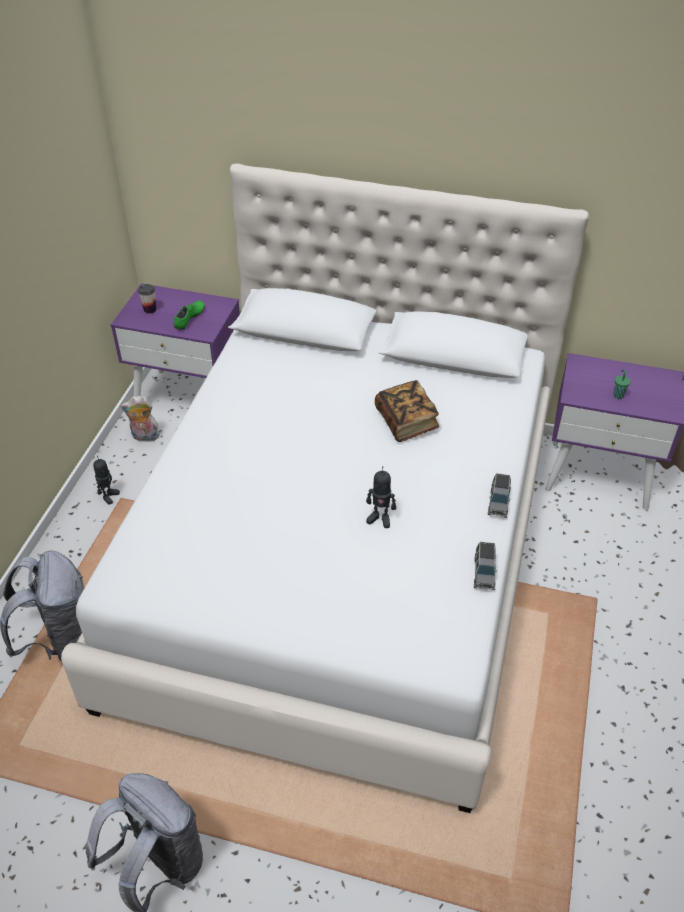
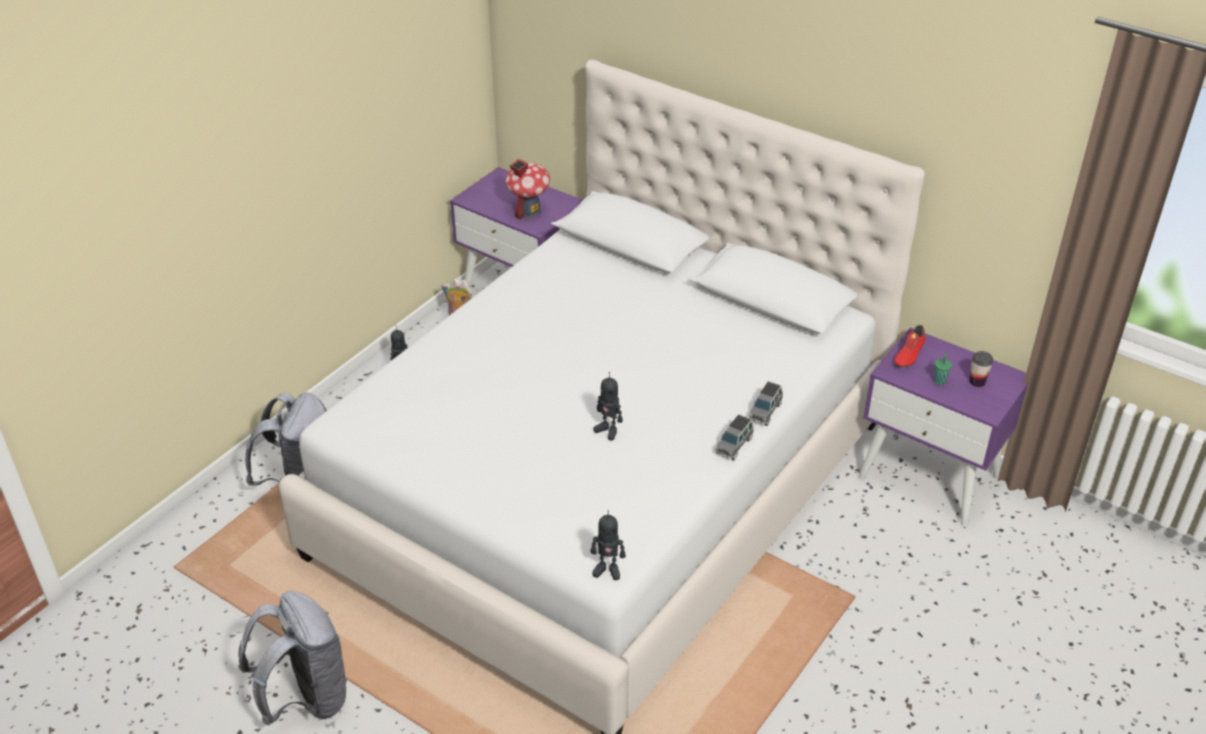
camera: 20 degrees right, 5 degrees down
(150, 309) = (494, 194): cup -> cup (977, 382)
(190, 319) = (528, 211): green shoe -> toy house
(406, 422) = (684, 351): book -> none
(454, 665) = (607, 570): none -> toy robot
(484, 573) = (682, 502): grey toy car -> grey toy car (765, 412)
(581, 377) = (909, 354): none -> red shoe

